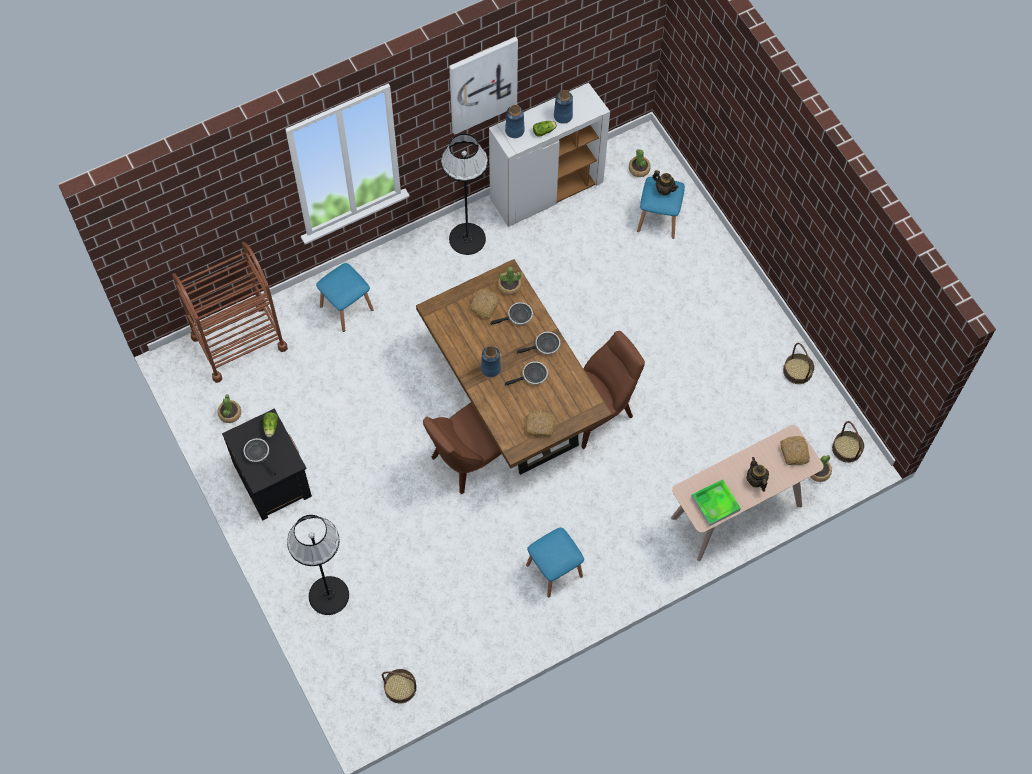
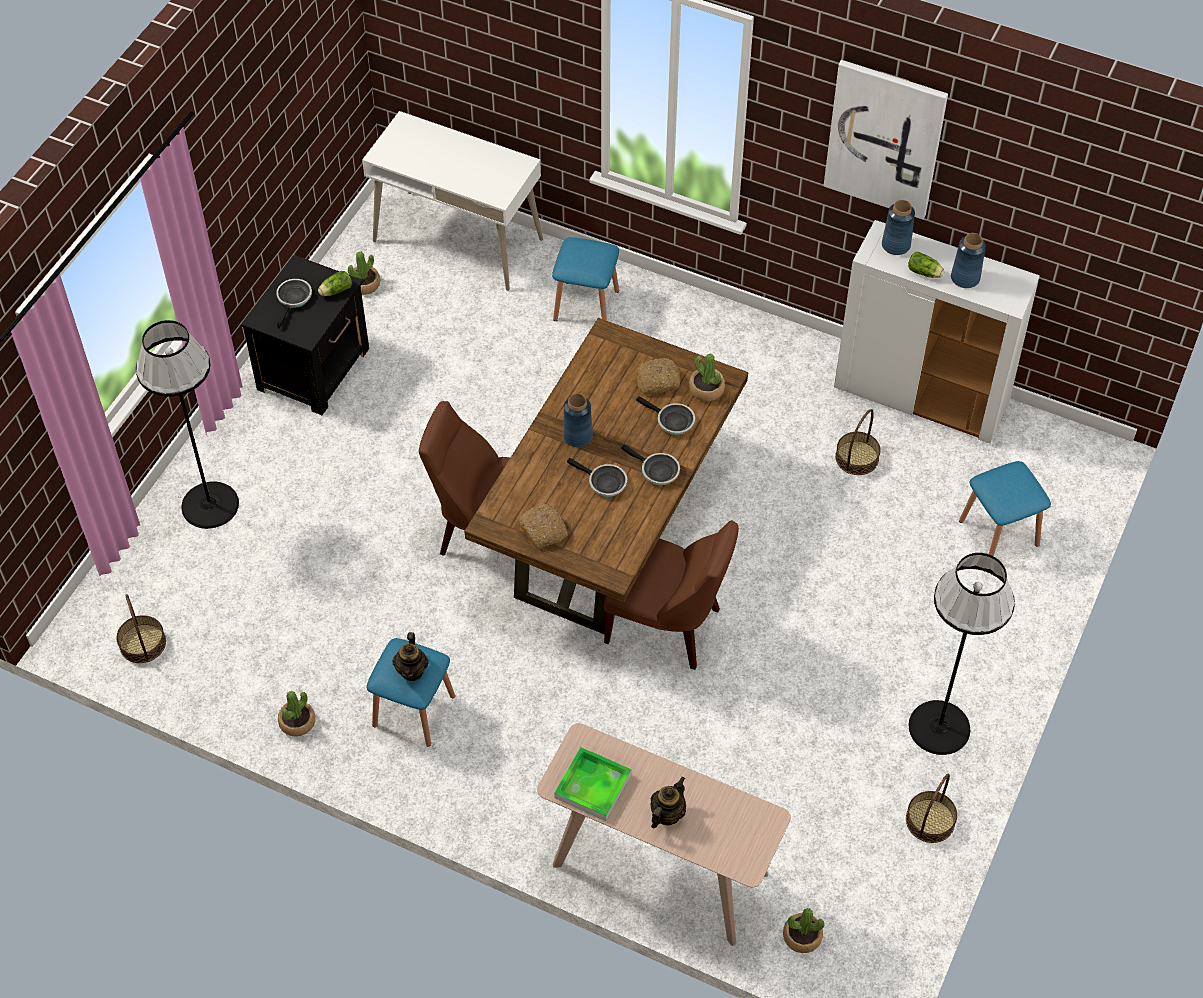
camera: 55 degrees right, 10 degrees down
(239, 342) = (458, 240): brown cart -> white desk
(467, 238) = (781, 359): black floor lamp -> black floor lamp (939, 727)
(639, 169) = (1048, 470): potted plant -> potted plant (297, 722)
(664, 189) = (1017, 485): teapot -> teapot (412, 670)
(794, 452) = (747, 838): bread -> none
(847, 448) = (867, 952): basket -> basket (857, 458)

